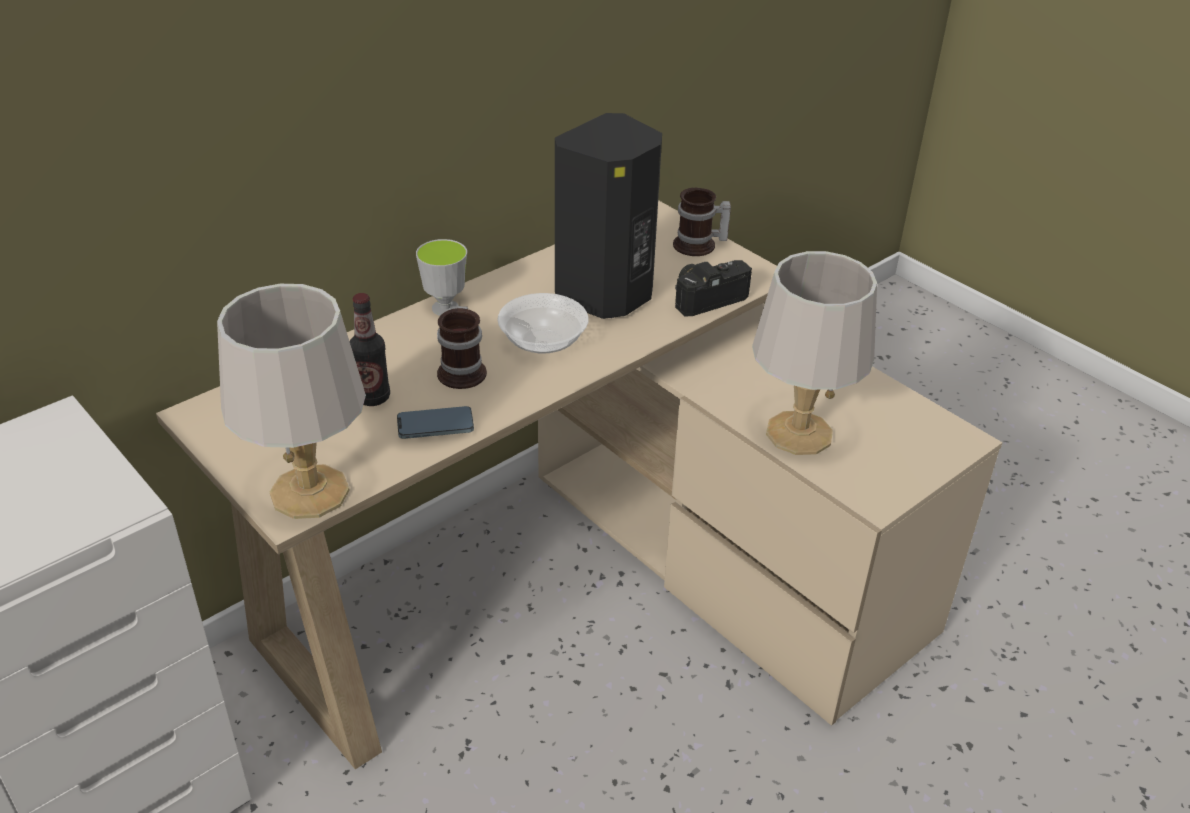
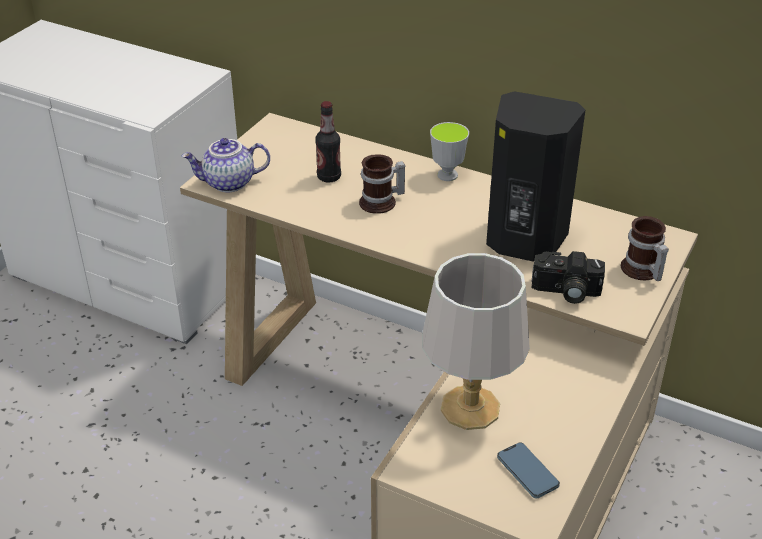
camera: 70 degrees right, 0 degrees up
(311, 491) = (228, 183): grey table lamp -> teapot
(435, 426) = (315, 208): phone -> phone (527, 472)
(543, 341) = (440, 226): bowl -> none
(707, 297) = (565, 292): camera -> camera turned 150 degrees clockwise

